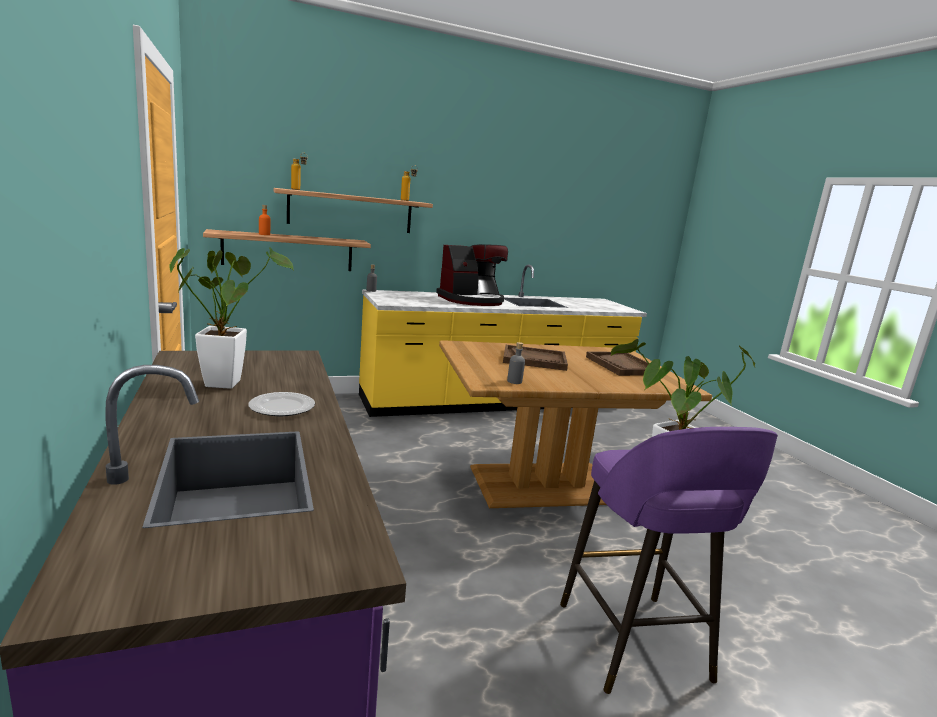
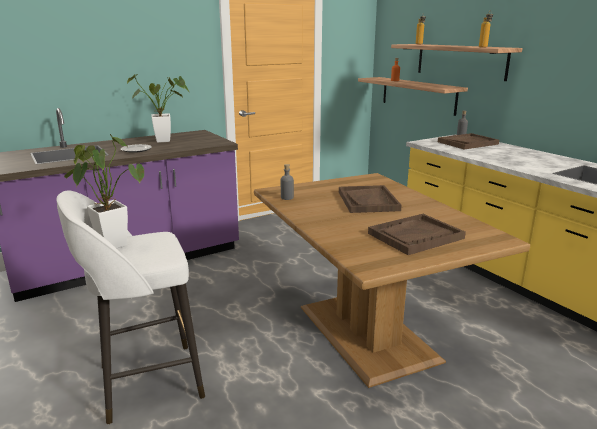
camera: 80 degrees right, 5 degrees up
(406, 296) = (467, 143): none -> brown tray
(472, 300) = (520, 158): coffee machine -> none
(635, 645) = (147, 382): purple stool -> white stool

